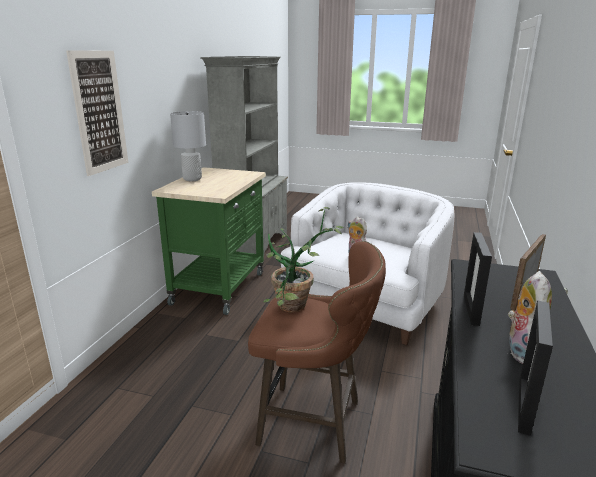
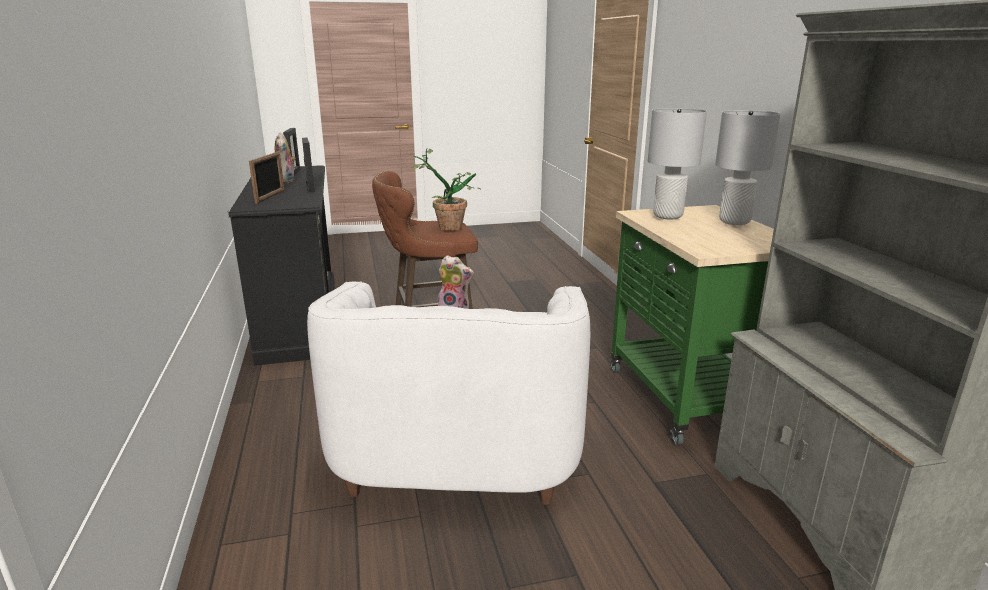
camera: 150 degrees right, 0 degrees up
(99, 112) = (701, 84): picture -> none
(213, 188) = (667, 218): none -> grey table lamp

